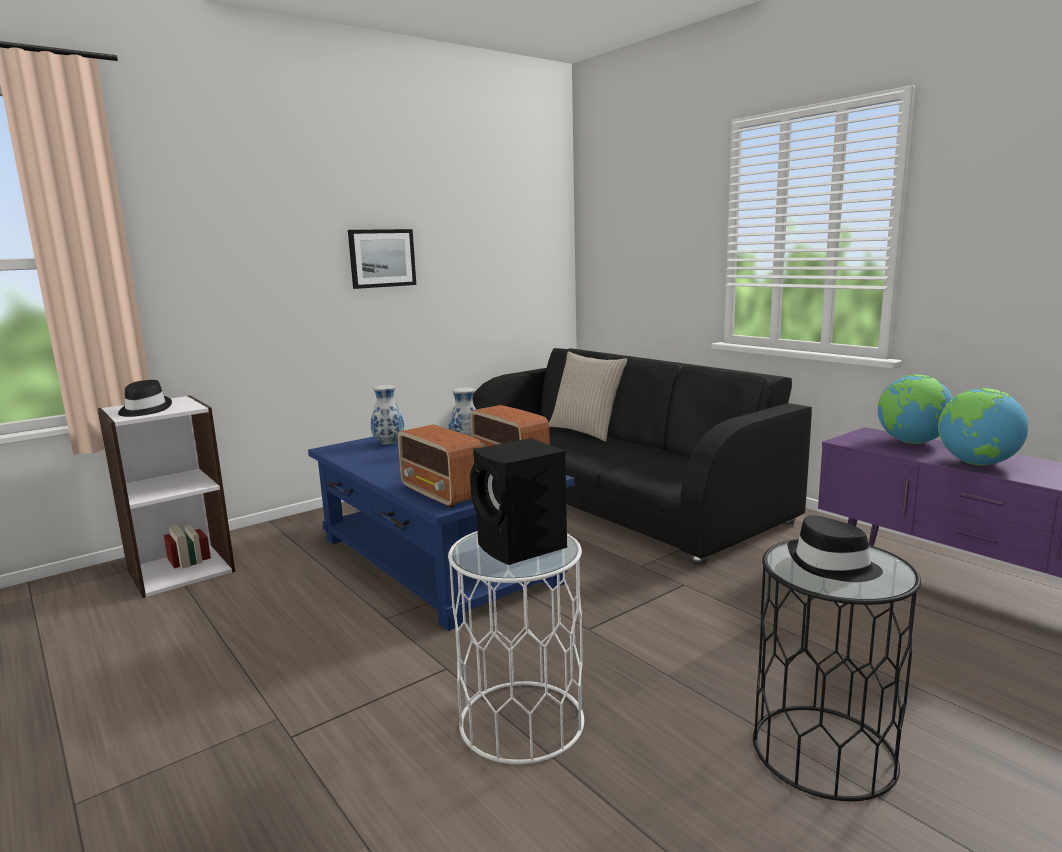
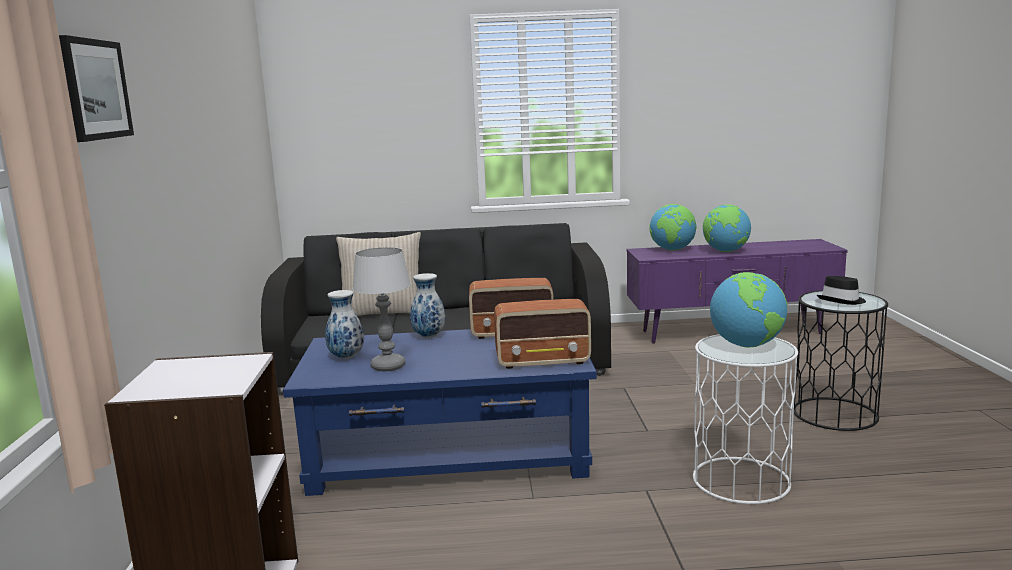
camera: 55 degrees left, 0 degrees up
(144, 410) = (201, 380): black hat -> none
(378, 457) = (387, 366): none -> table lamp
(382, 258) = (194, 149): picture -> picture (94, 89)
(522, 548) = (747, 345): black speaker -> globe

